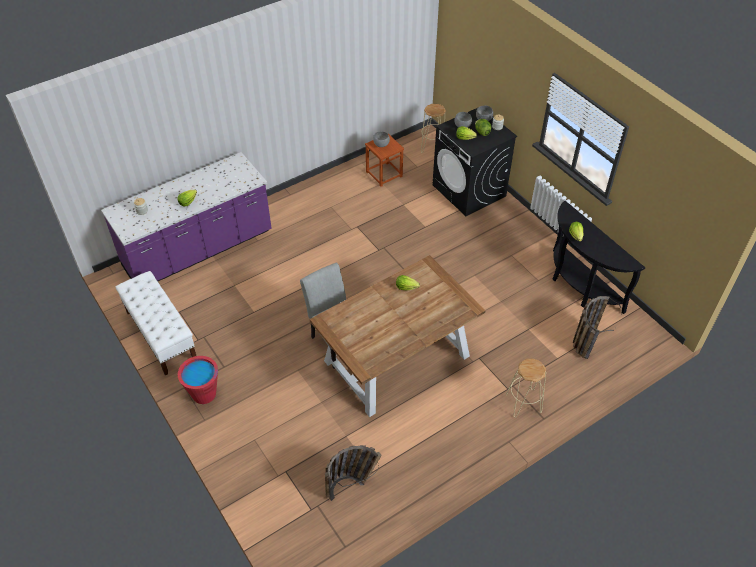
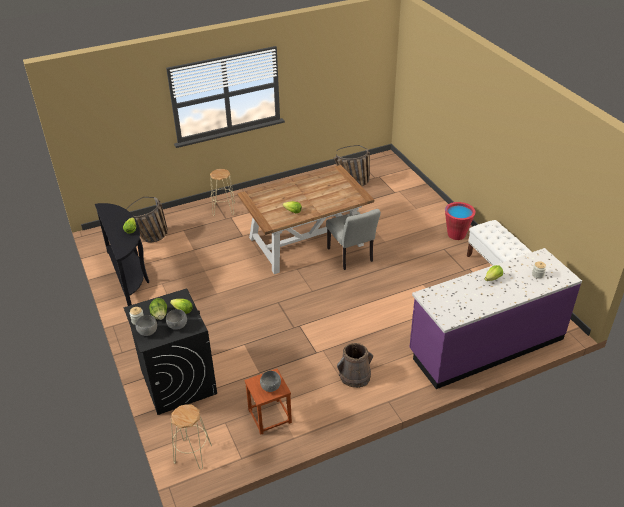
camera: 170 degrees left, 10 degrees down
(319, 211) = (355, 375): none -> brown bucket

